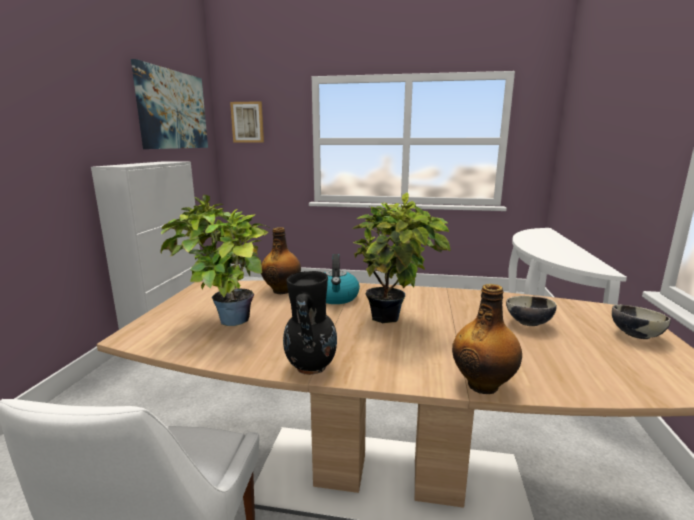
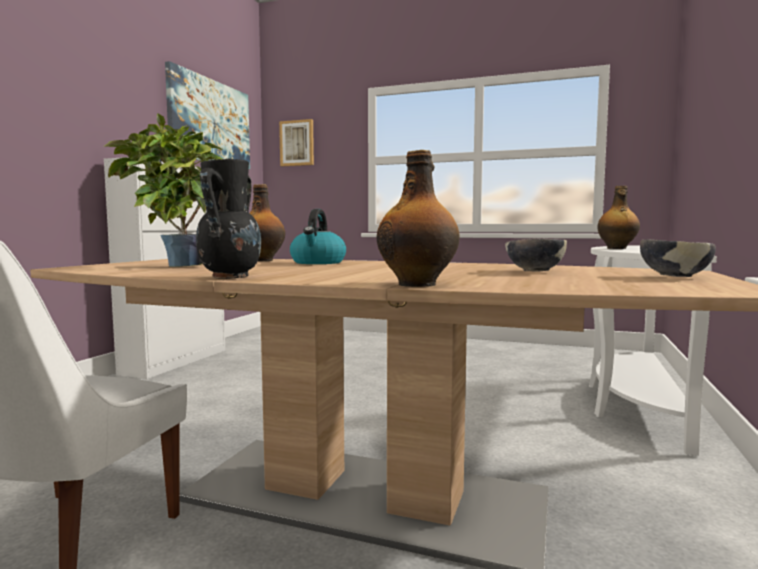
camera: 10 degrees right, 10 degrees down
(393, 319) = (367, 268): potted plant -> none
(536, 246) = (616, 248): none -> bottle

